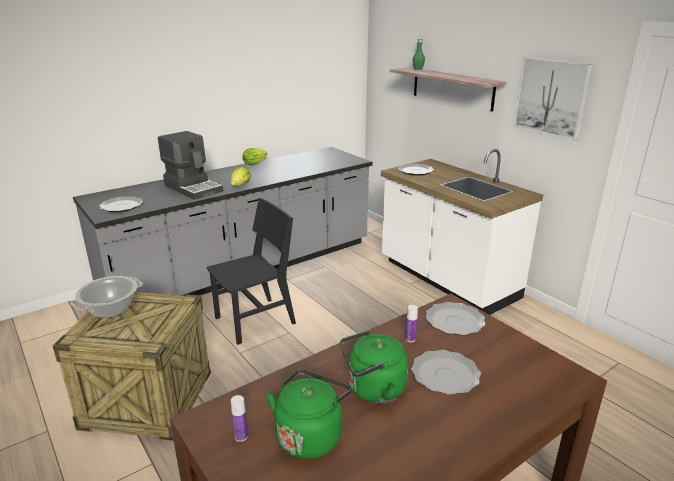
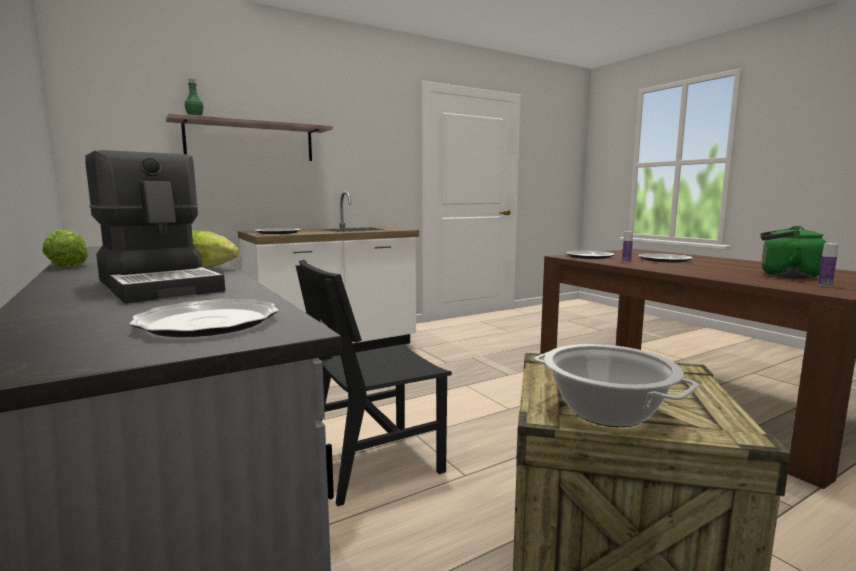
camera: 85 degrees left, 15 degrees down
(193, 188) = (161, 285): coffee machine -> coffee machine turned 90 degrees clockwise
(255, 320) = (374, 463): black chair -> black chair turned 90 degrees counterclockwise
(372, 390) = (706, 267): green kettle -> none
(551, 97) = (368, 140): picture -> none

